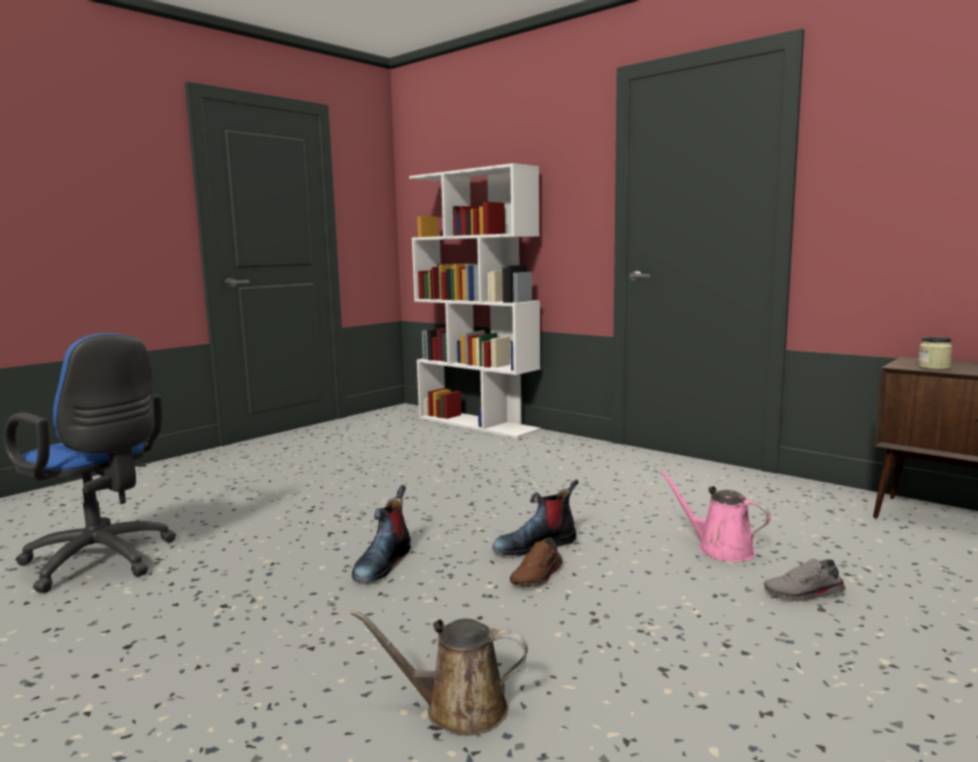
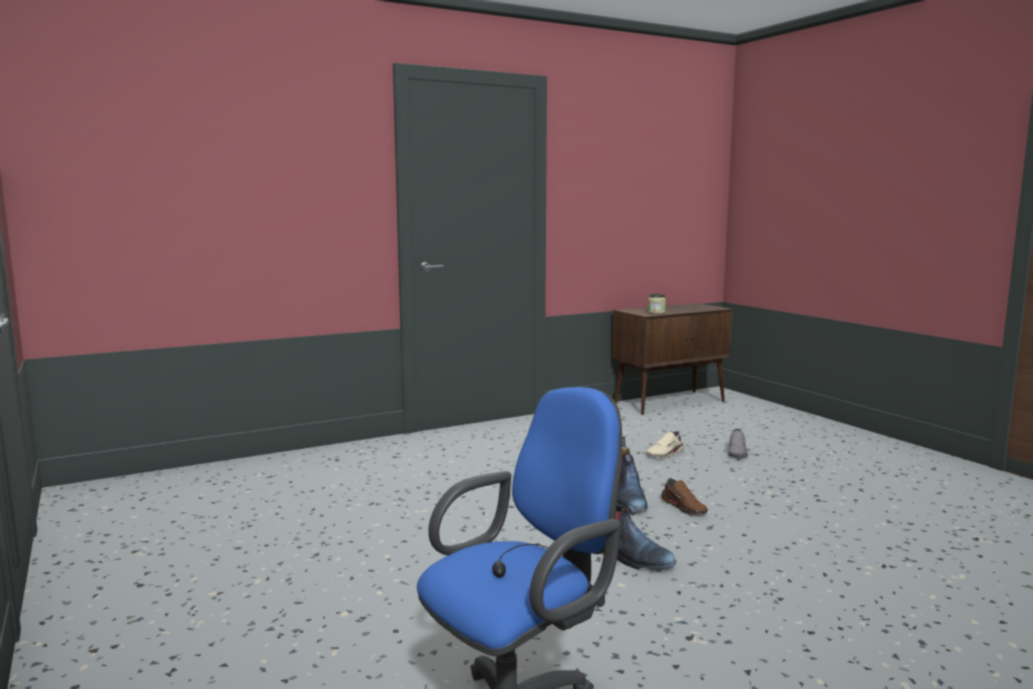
camera: 70 degrees left, 0 degrees up
(457, 709) = (863, 557): brown watering can -> none
(478, 424) = (243, 466): white bookcase -> none
(720, 549) = (666, 454): pink watering can -> beige shoe

